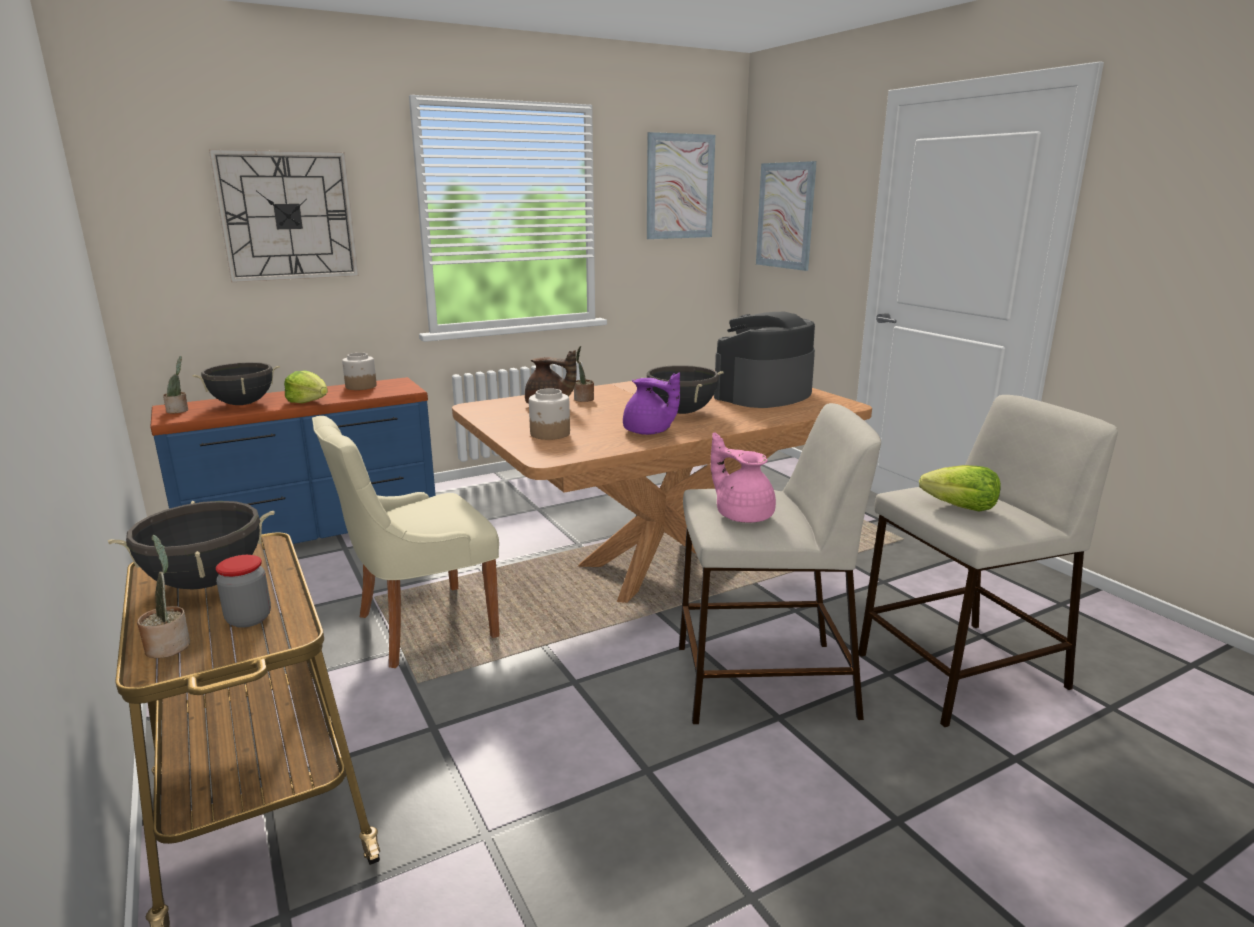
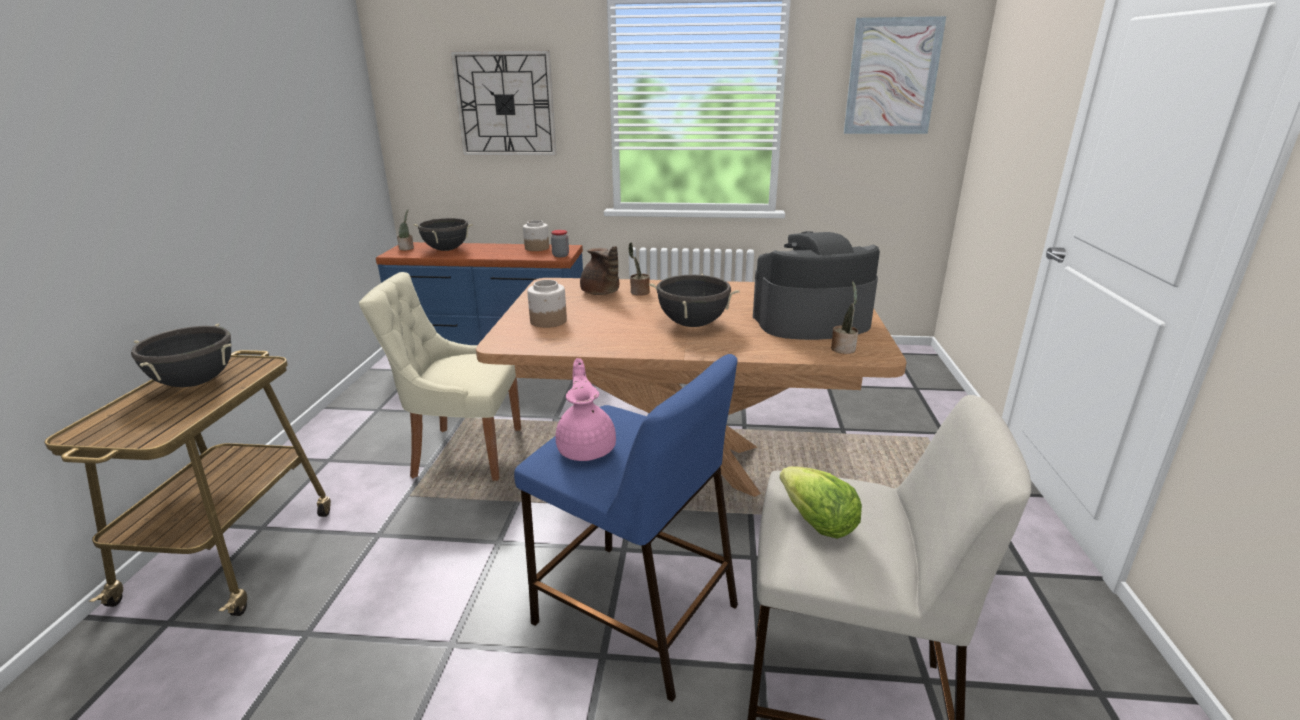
camera: 35 degrees right, 5 degrees up
(169, 645) = (107, 421): potted plant -> potted plant (843, 348)
(249, 619) = (162, 417): jar -> jar (560, 255)
(308, 401) = (484, 255): lettuce -> none
(648, 432) = (623, 339): purple teapot -> none
(761, 681) = (633, 613): beige stool -> blue stool
(785, 216) = (1005, 113): picture -> none

